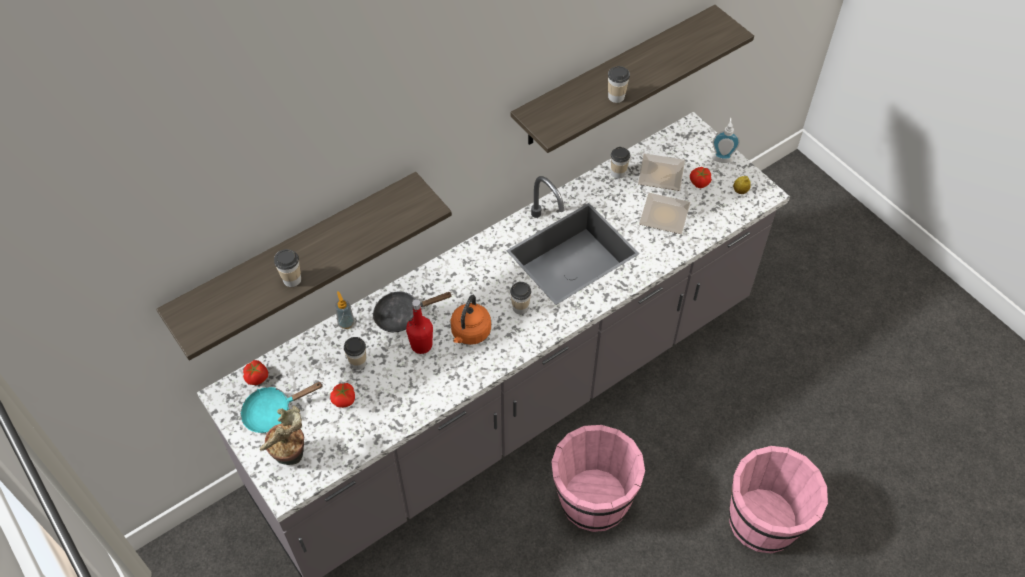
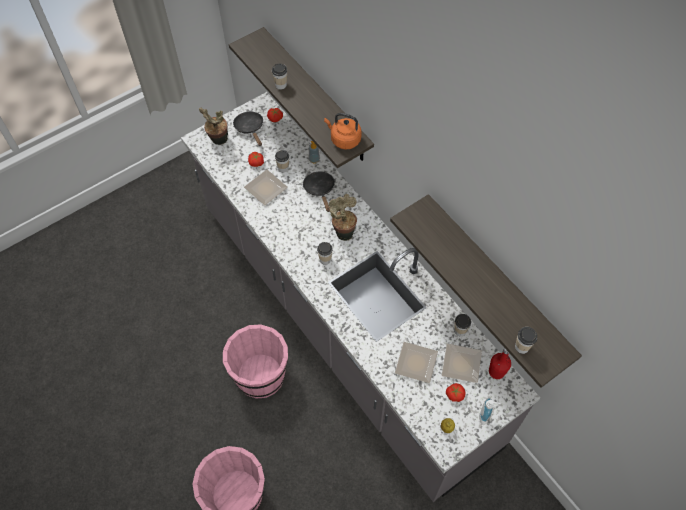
camera: 90 degrees right, 5 degrees up
(273, 412) = (250, 128): turquoise frying pan -> black frying pan
(395, 382) = (267, 188): none -> plate
(421, 345) = (295, 201): red bottle -> red bottle (496, 372)
(470, 333) = (304, 229): orange kettle -> orange kettle (344, 139)
(476, 287) = (343, 232): none -> potted plant
(616, 97) = (449, 266): cup -> cup (522, 347)

